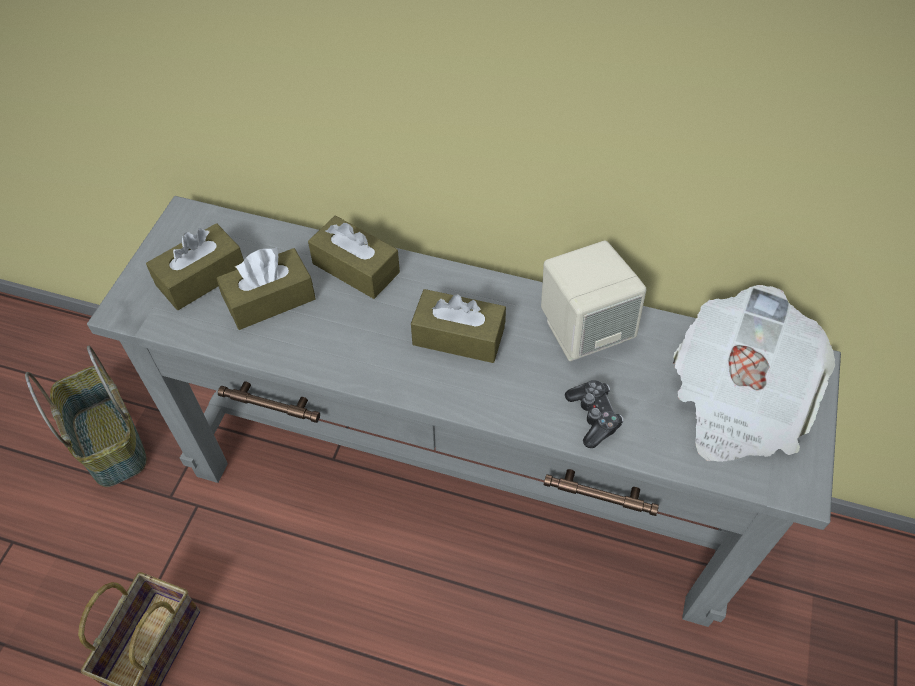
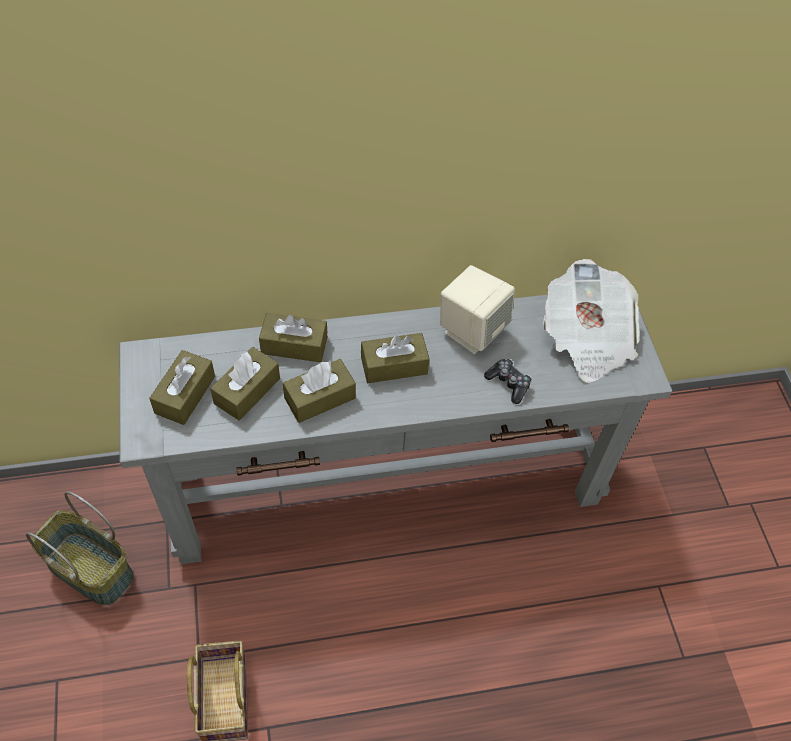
camera: 30 degrees left, 0 degrees up
(346, 340) = (320, 398): none -> brown tissue box

